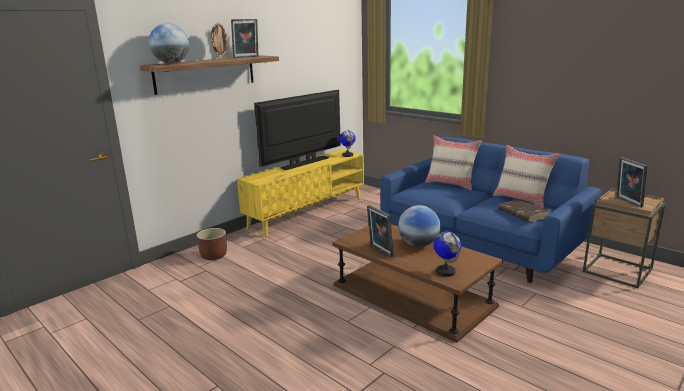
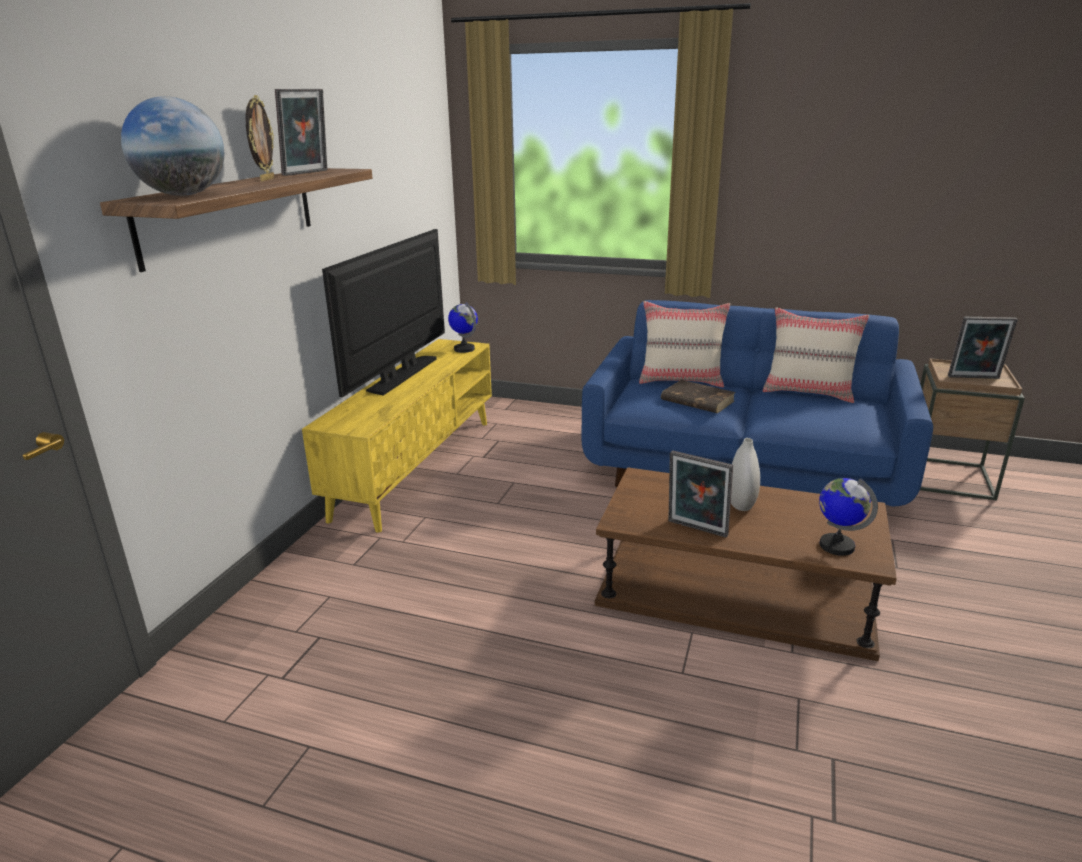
camera: 25 degrees left, 5 degrees up
(214, 256) = (309, 598): brown planter -> none
(418, 245) = (740, 503): globe -> white vase
(522, 213) = (842, 417): brown book -> brown book (696, 400)
(627, 202) = (974, 378): picture frame -> picture frame turned 45 degrees counterclockwise

